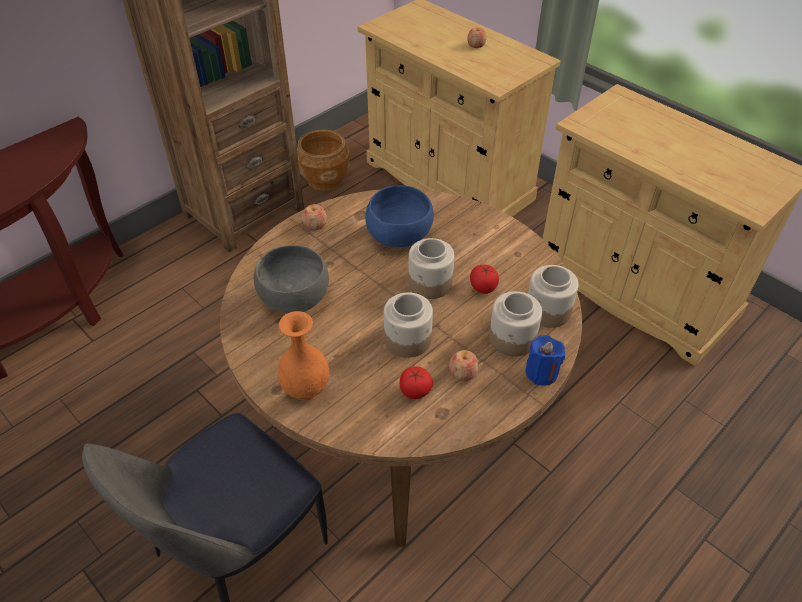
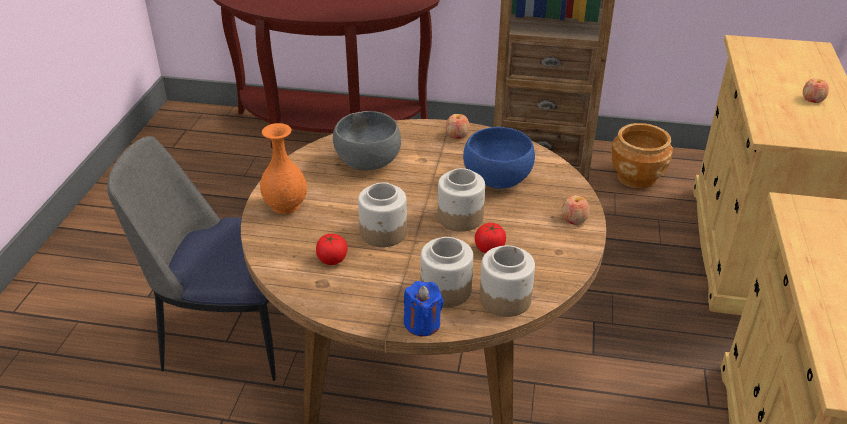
camera: 55 degrees right, 10 degrees down
(463, 373) = (376, 277): apple -> apple (574, 219)

